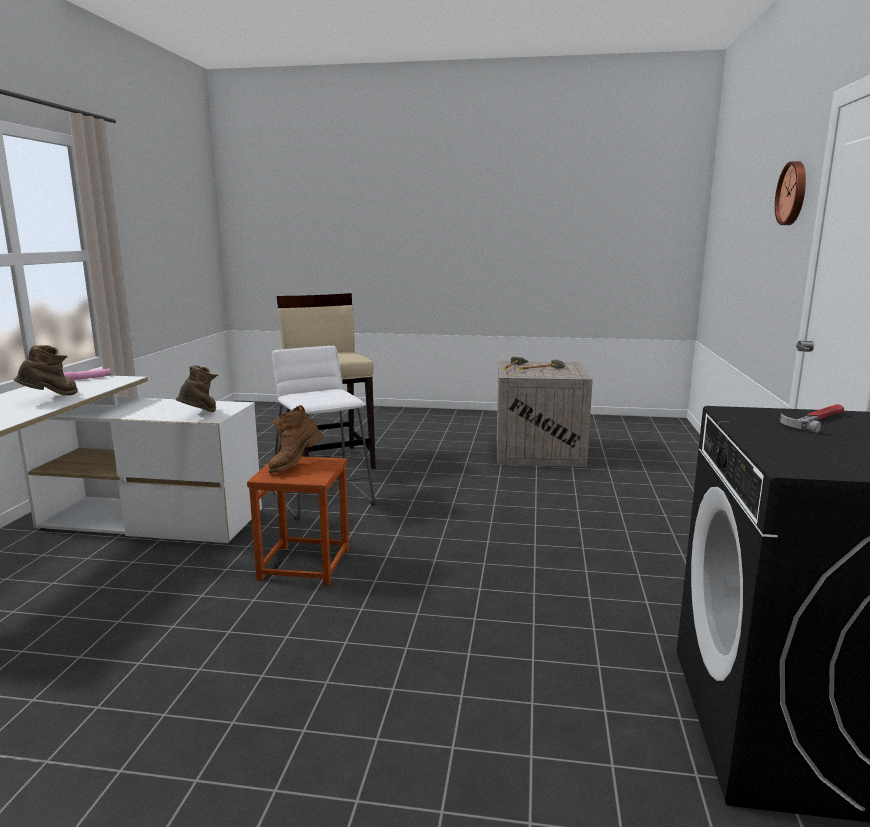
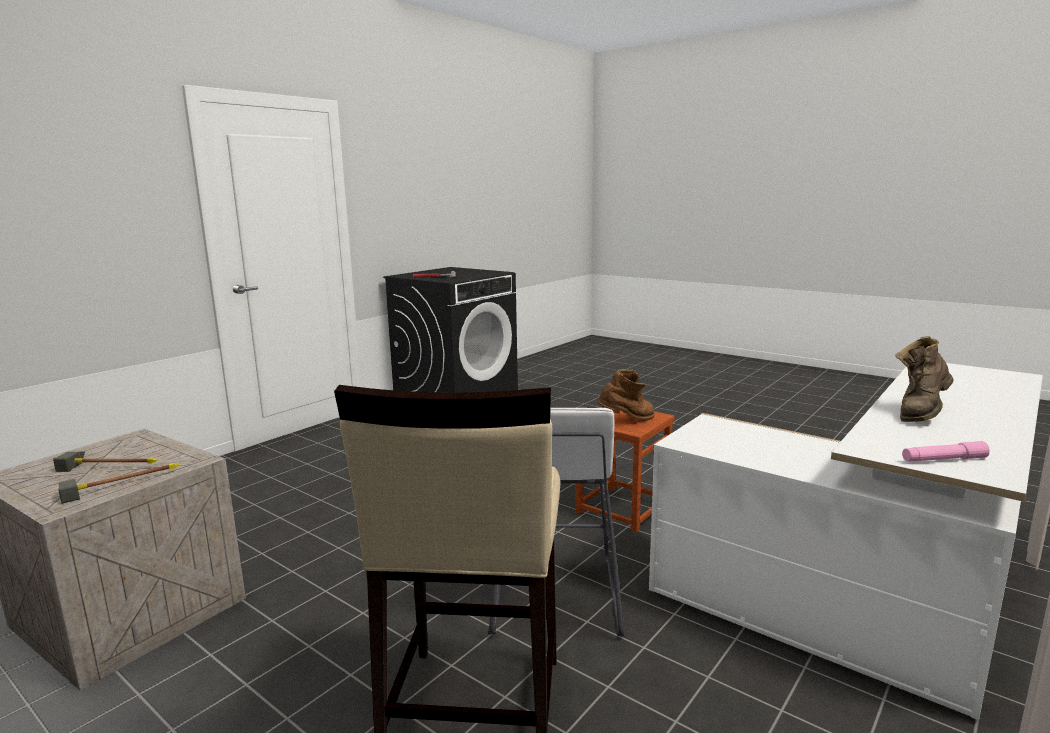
camera: 150 degrees left, 0 degrees up
(200, 416) = (725, 427): brown boot -> none
(793, 193) = (126, 164): wall clock -> none

